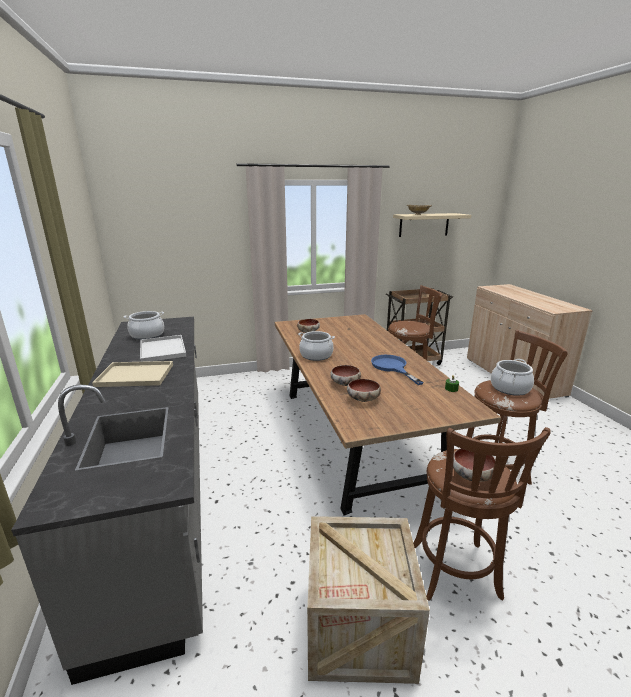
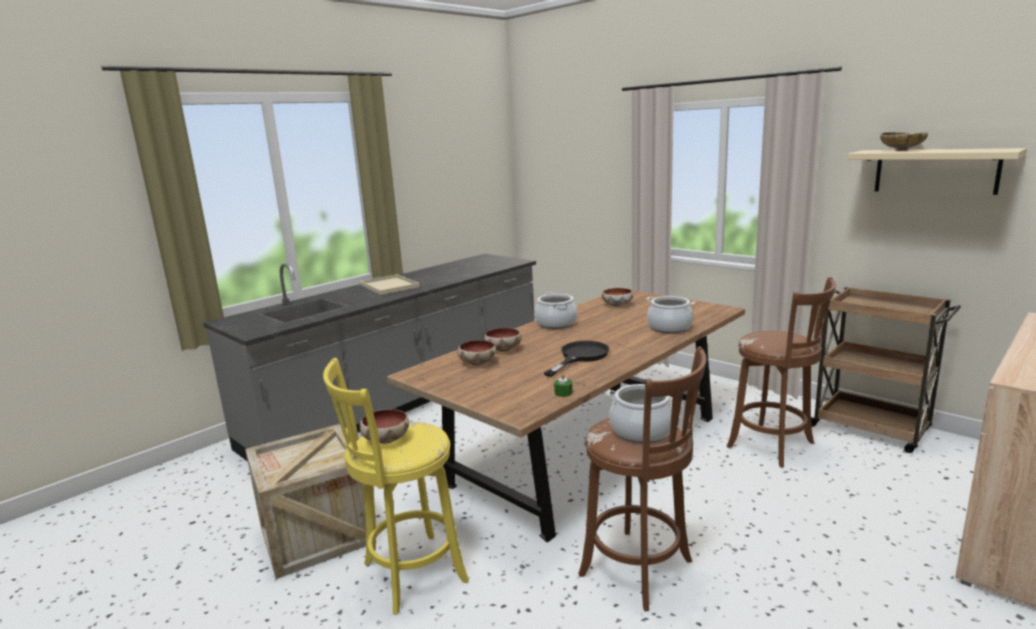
camera: 60 degrees right, 5 degrees down
(147, 335) = (468, 265): cooking pot -> cooking pot (669, 328)
(163, 349) = (445, 277): white tray -> none
(392, 367) = (580, 357): blue frying pan -> black frying pan
(456, 575) = (409, 575): brown stool -> yellow stool

